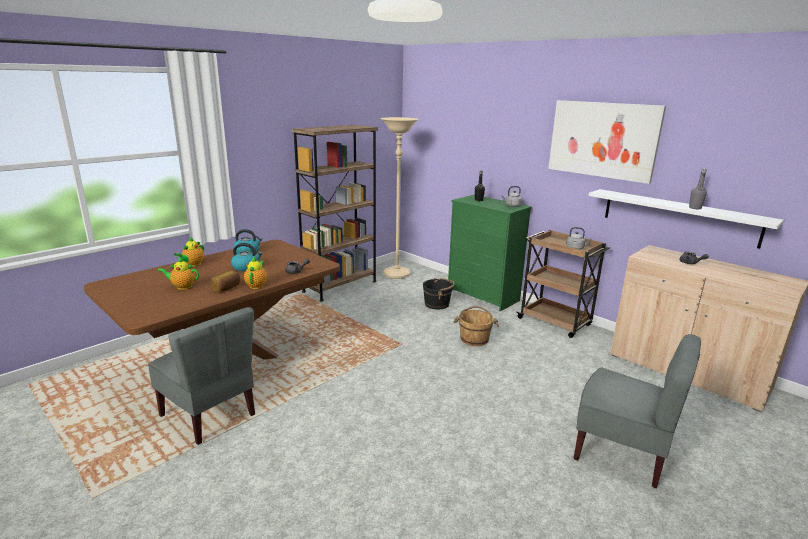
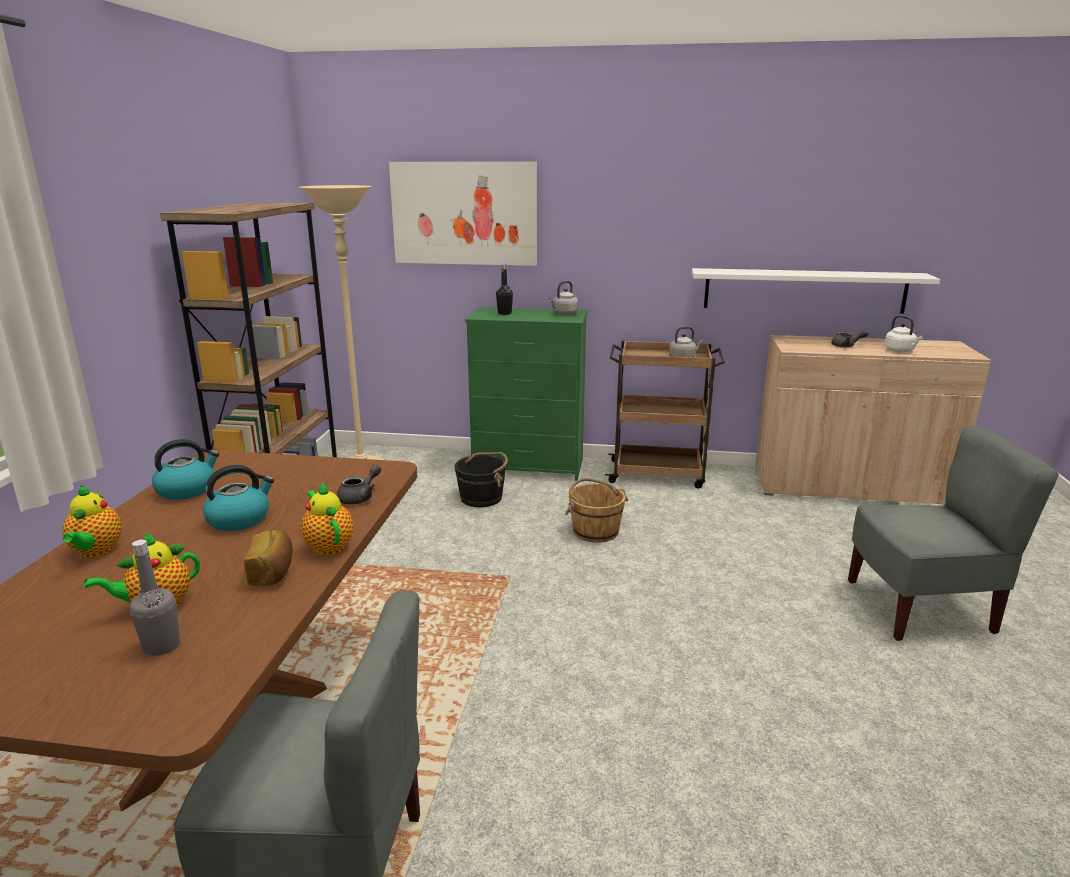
camera: 35 degrees left, 0 degrees up
(602, 139) = (690, 195): picture -> picture (464, 213)
(695, 208) = (835, 274): grey bottle -> grey bottle (162, 646)
(729, 275) = (900, 350): none -> white kettle

